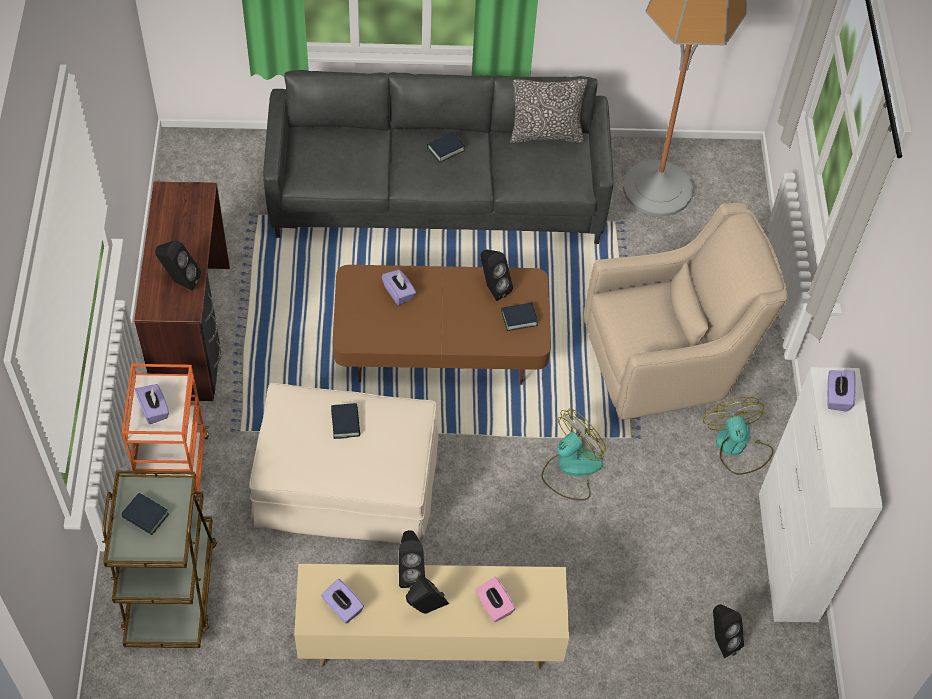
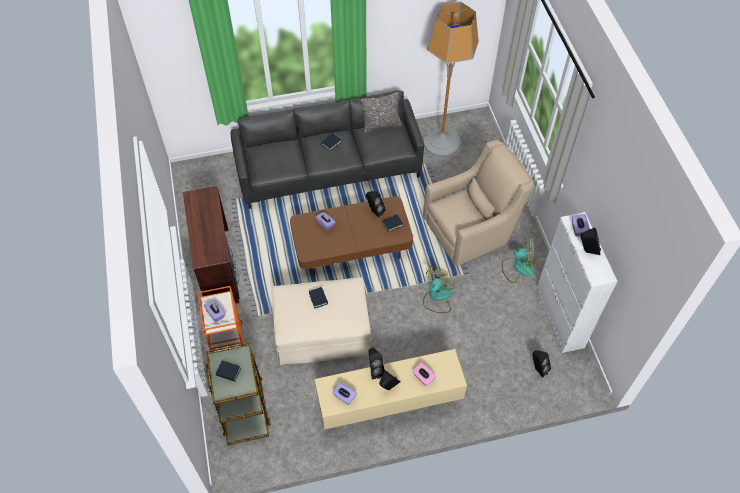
camera: 10 degrees left, 0 degrees up
(180, 281) = (212, 242): black speaker -> black speaker (587, 251)
(736, 446) = (518, 267): fan -> fan turned 120 degrees clockwise

